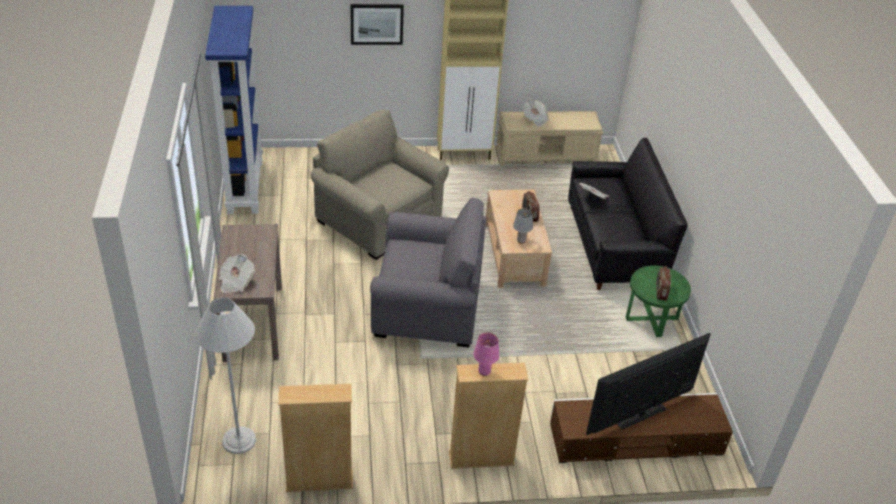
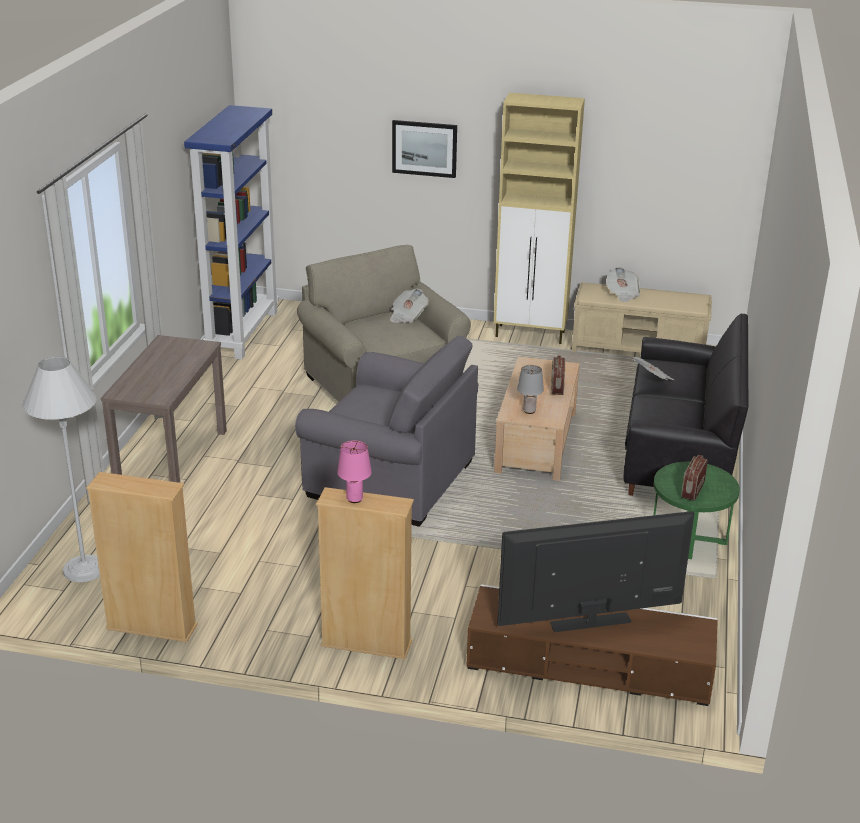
camera: 20 degrees right, 10 degrees down
(236, 282) = (136, 386): newspaper -> newspaper (407, 316)

